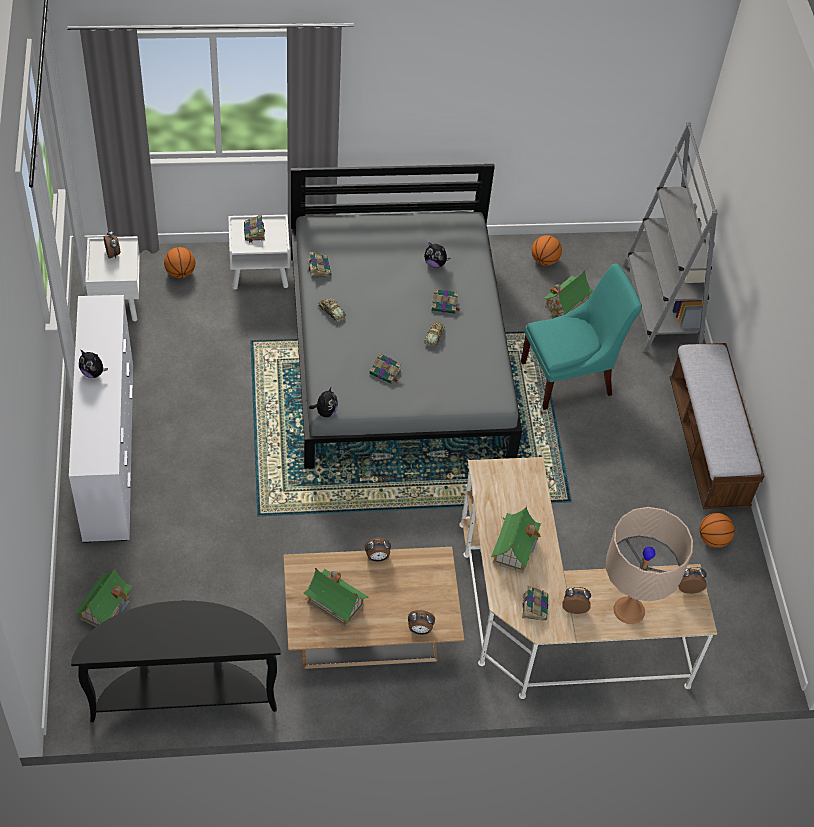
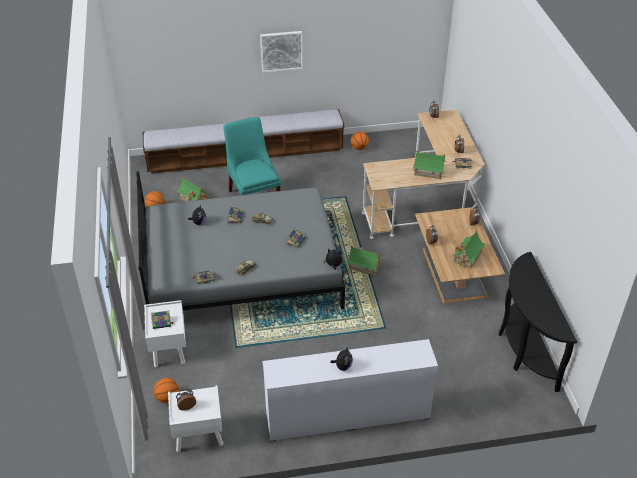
camera: 90 degrees left, 10 degrees down
(105, 607) = (476, 397): toy house -> toy house (363, 266)
(629, 610) = (453, 134): beige table lamp -> none
(661, 305) = (194, 162): grey bookcase -> bench
(775, 307) = (281, 51): none -> picture

